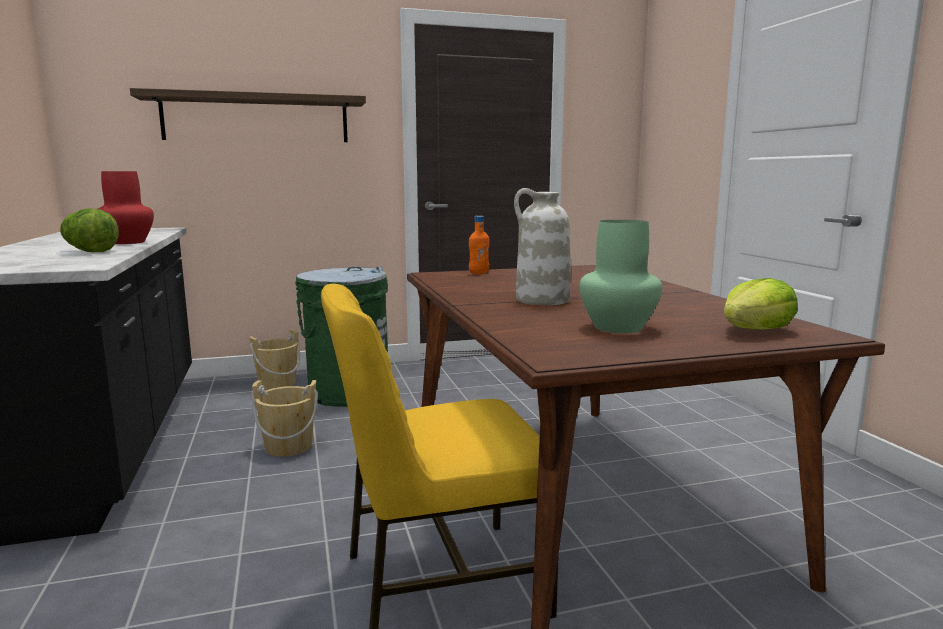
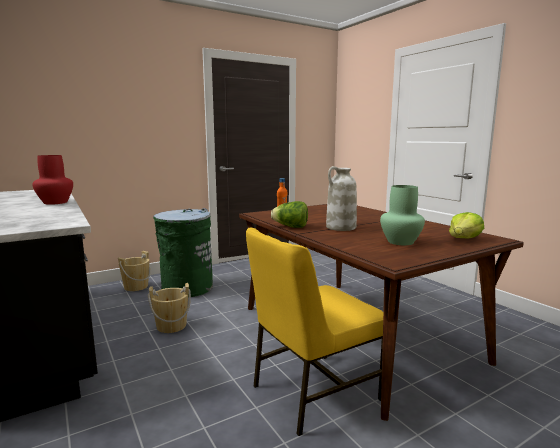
camera: 15 degrees left, 0 degrees up
(89, 251) = (45, 211): lettuce -> lettuce (291, 227)
(256, 119) = (114, 115): shelf -> none

